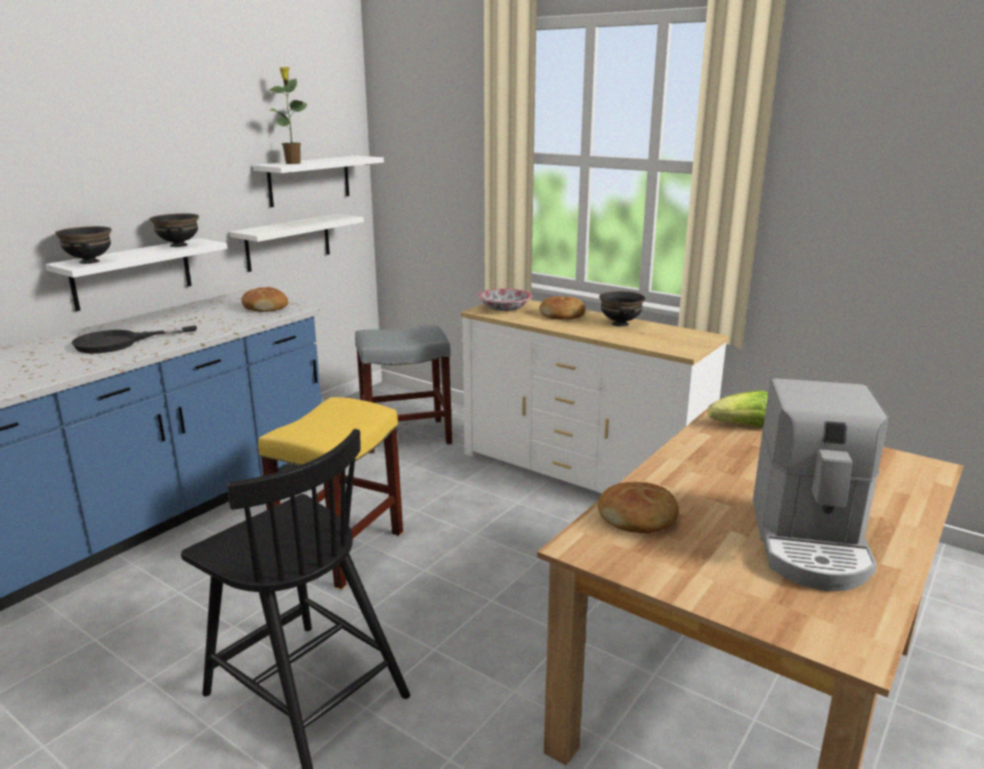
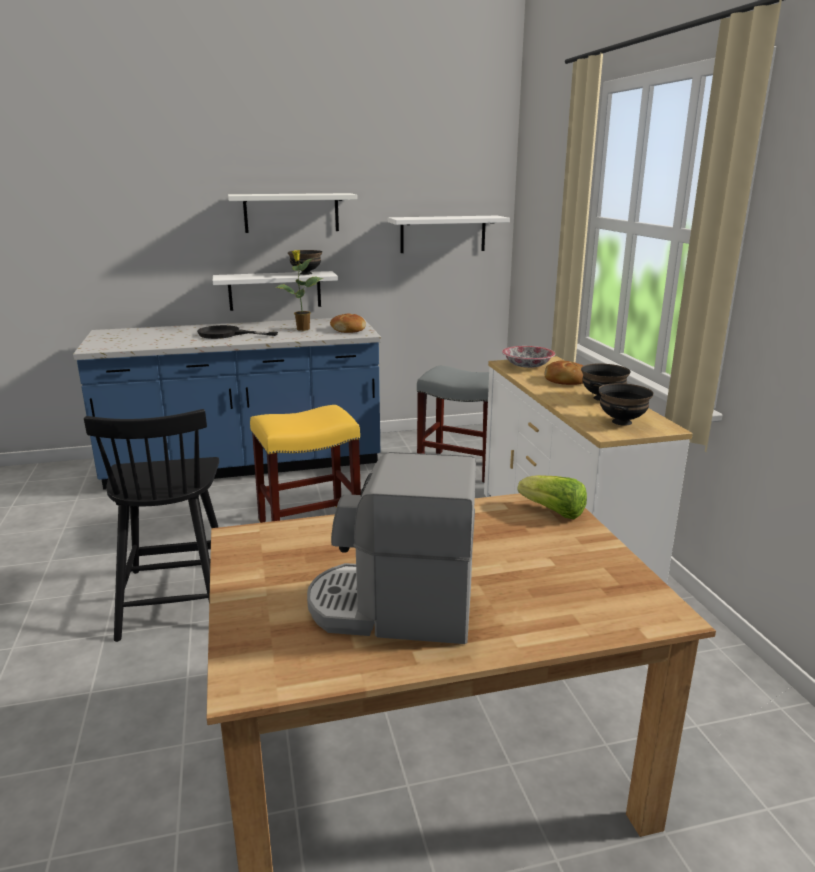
camera: 40 degrees right, 0 degrees up
(89, 262) = (233, 276): black bowl -> black bowl (621, 422)
(288, 242) = (415, 284): white shelf -> white shelf (291, 213)
(293, 163) = (417, 217): potted plant -> potted plant (302, 329)
(638, 518) = (312, 538): bread -> none
(809, 542) = (392, 609): coffee machine -> coffee machine turned 45 degrees clockwise

